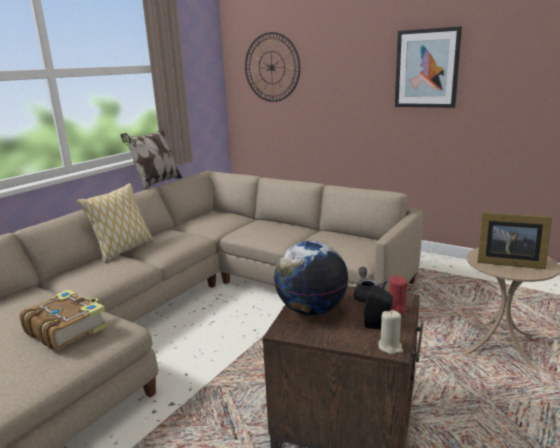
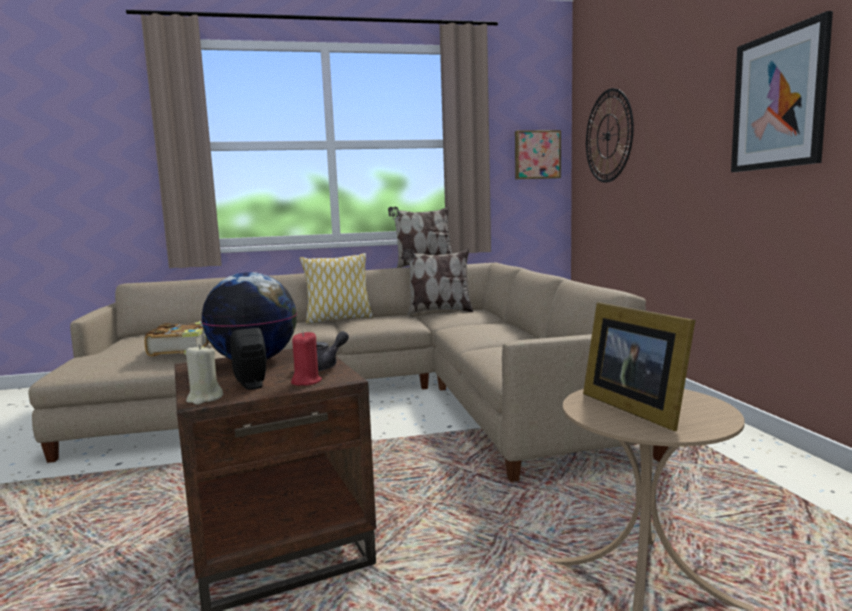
camera: 45 degrees right, 10 degrees down
(188, 221) = (439, 312): none -> pillow
(206, 77) = (536, 155): none -> picture

